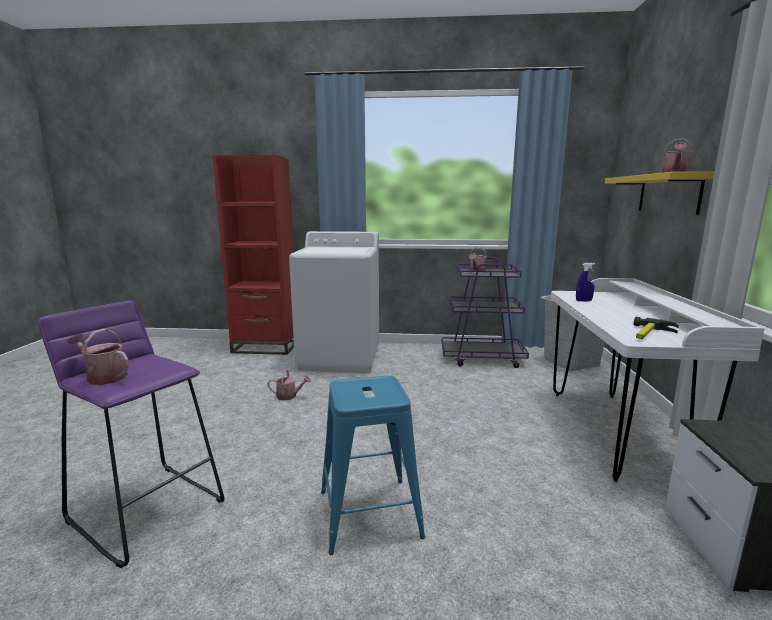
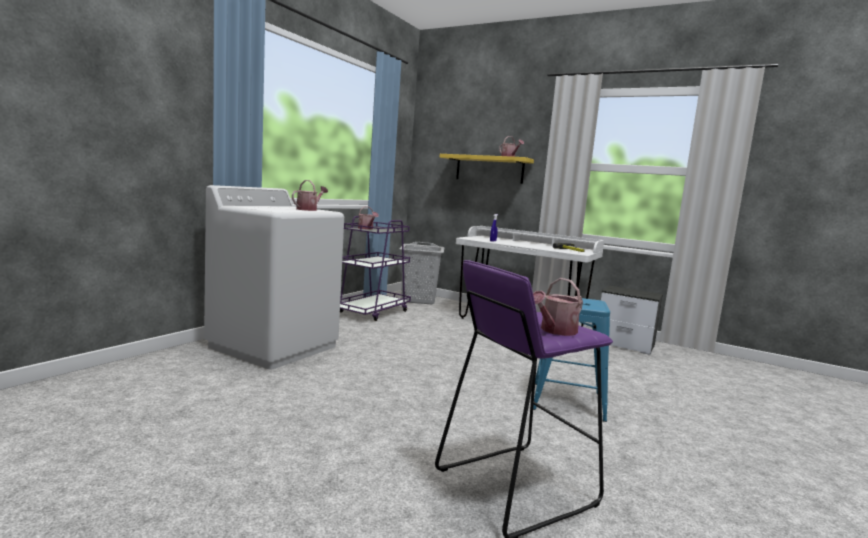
camera: 65 degrees left, 5 degrees down
(265, 347) = (145, 368): red bookcase -> none
(289, 396) = (338, 386): watering can -> watering can (309, 209)

